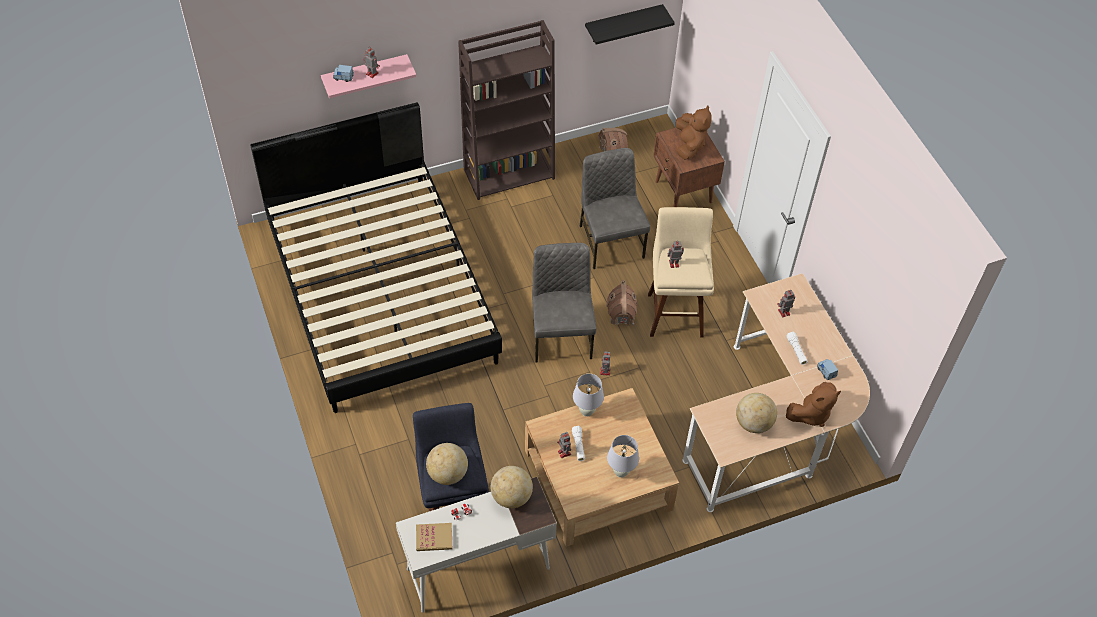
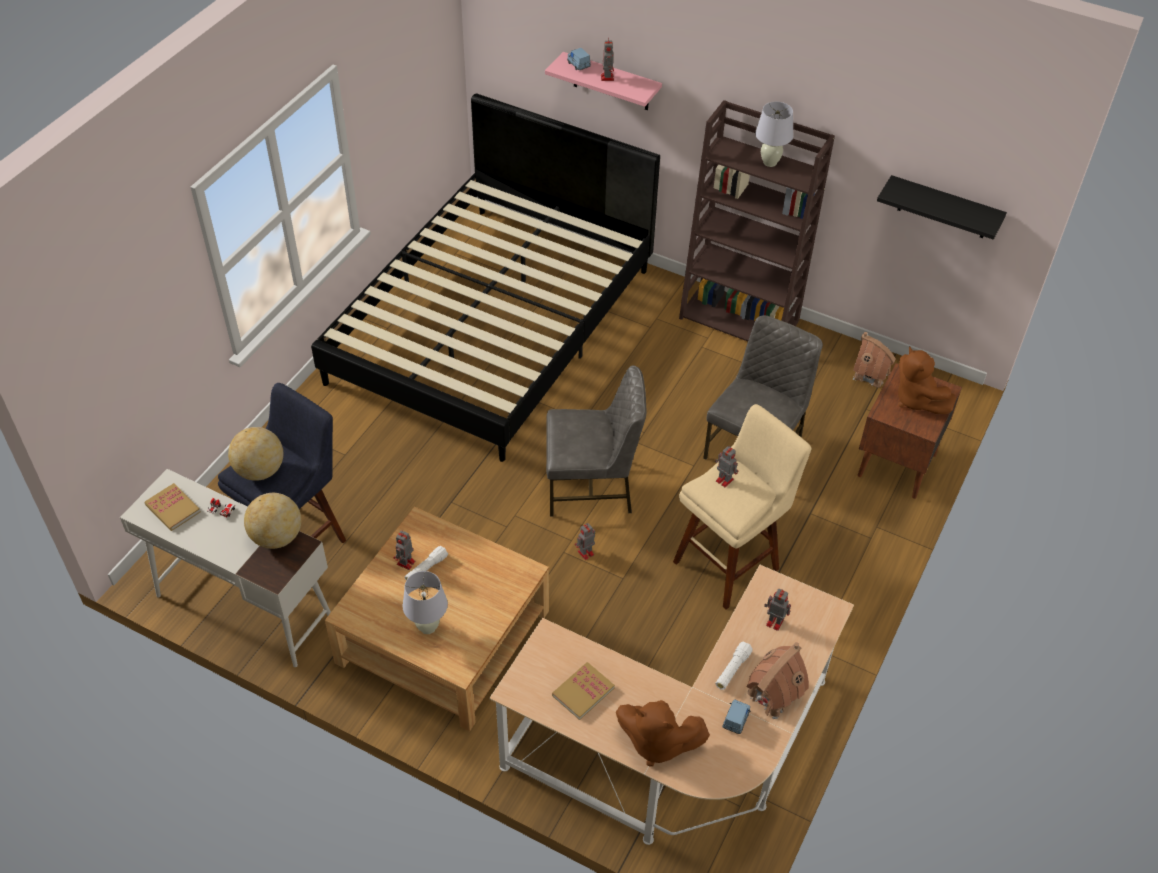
camera: 50 degrees right, 5 degrees down
(561, 334) = (592, 487): grey chair -> grey chair turned 45 degrees clockwise
(586, 411) = (476, 548): white table lamp -> white table lamp (769, 162)
(621, 315) = (672, 519): toy house -> toy house (773, 693)
(689, 145) = (916, 399): brown plush toy -> brown plush toy turned 105 degrees clockwise
(753, 423) = (583, 692): globe -> book

